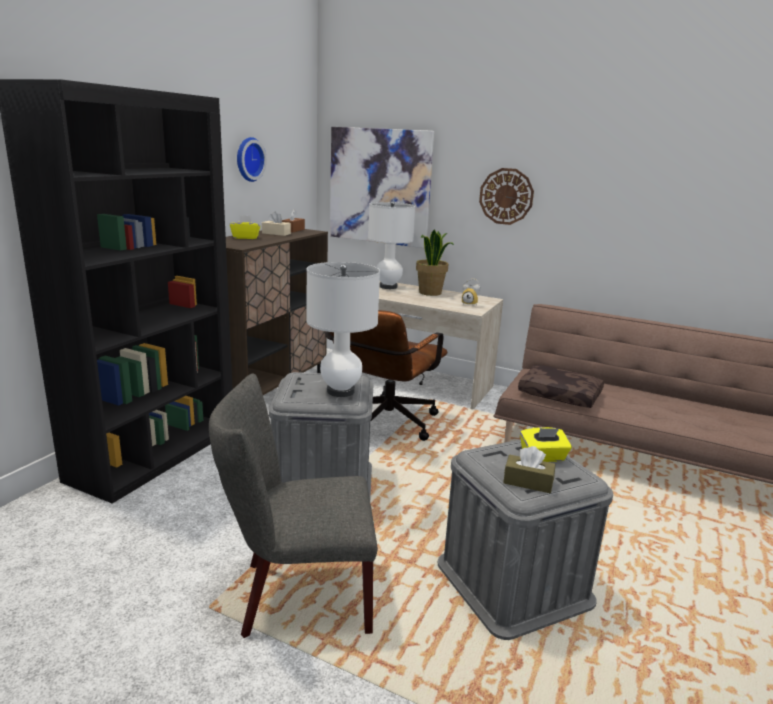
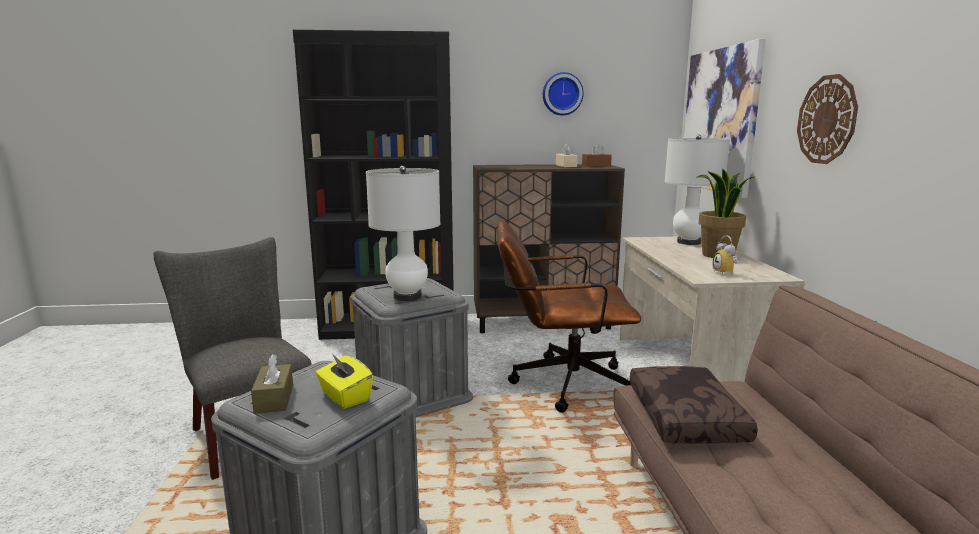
camera: 60 degrees right, 5 degrees down
(245, 237) = (525, 165): yellow tissue box -> none

